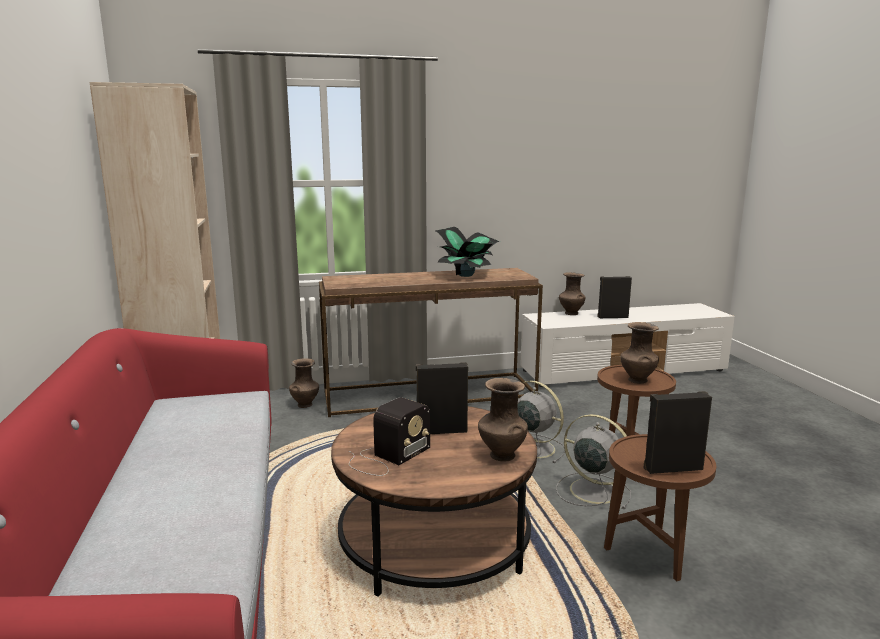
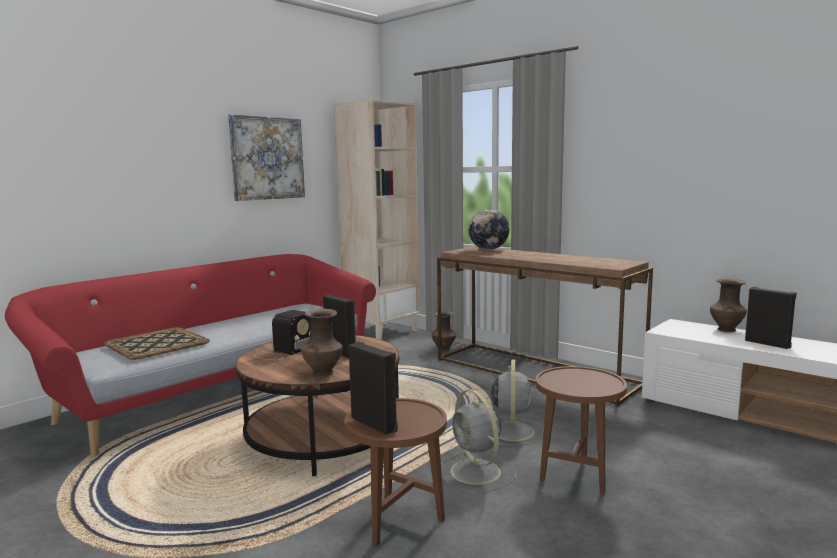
camera: 55 degrees right, 5 degrees down
(52, 175) = (267, 158): none -> picture
(168, 537) = (156, 344): none -> tray
(356, 277) = (488, 249): none -> globe
(387, 457) = (283, 351): radio -> radio turned 60 degrees counterclockwise
(466, 275) = (571, 259): potted plant -> none
(592, 490) = (477, 473): grey fan -> grey fan turned 150 degrees clockwise
(637, 380) = (575, 382): brown vase -> none

